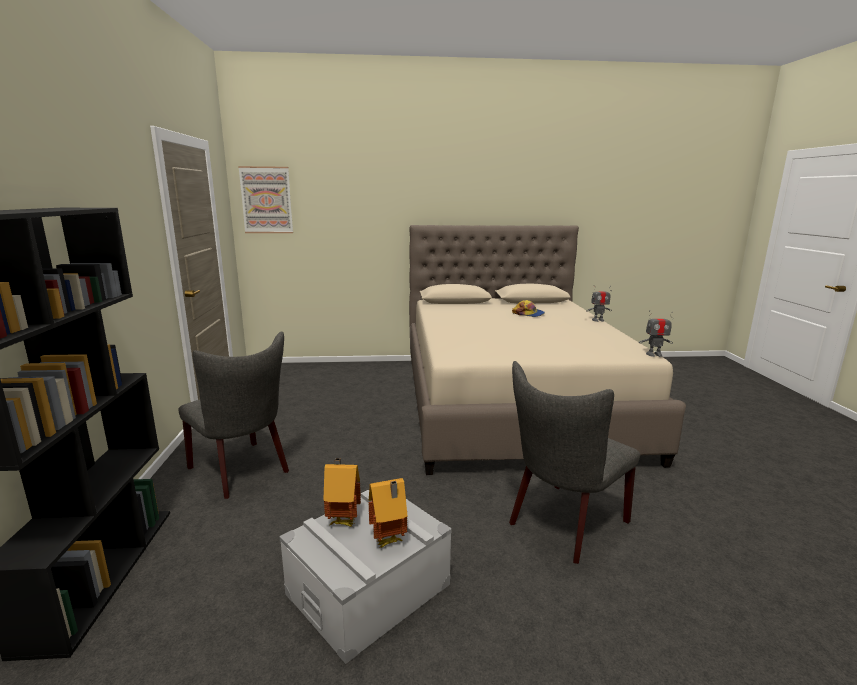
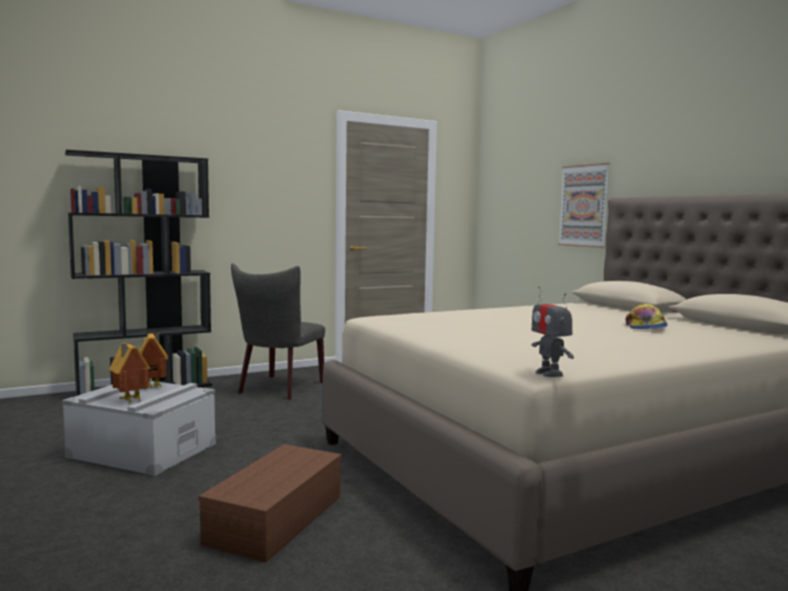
camera: 65 degrees right, 10 degrees down
(266, 200) = (498, 176): picture -> picture (584, 205)
(563, 525) = (276, 517): grey chair -> brown storage box
(598, 320) = (709, 351): toy robot -> none

